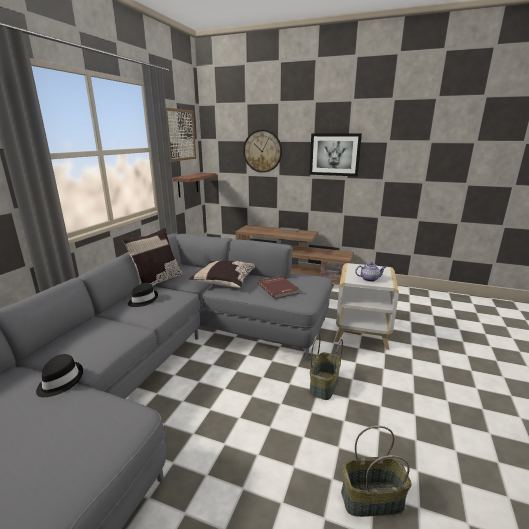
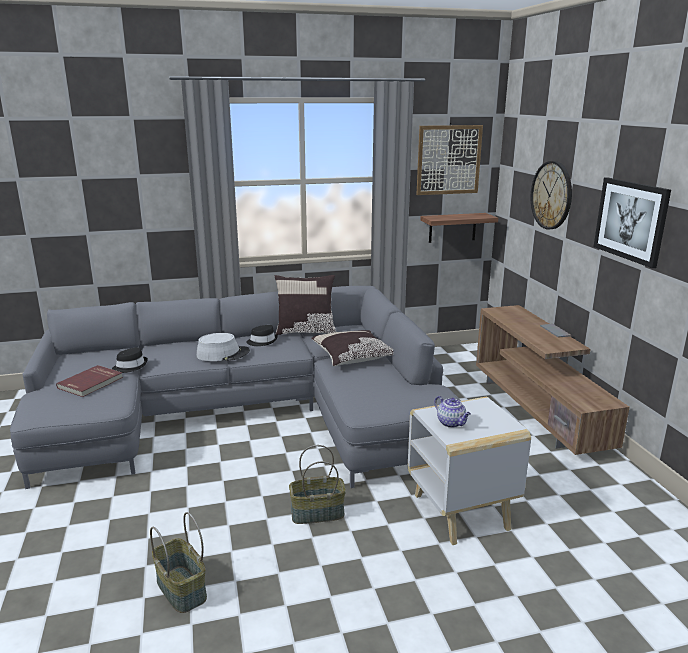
camera: 55 degrees right, 0 degrees up
(134, 322) = (223, 354): none -> grey hat
(278, 288) = (375, 387): red book -> red book (91, 383)

